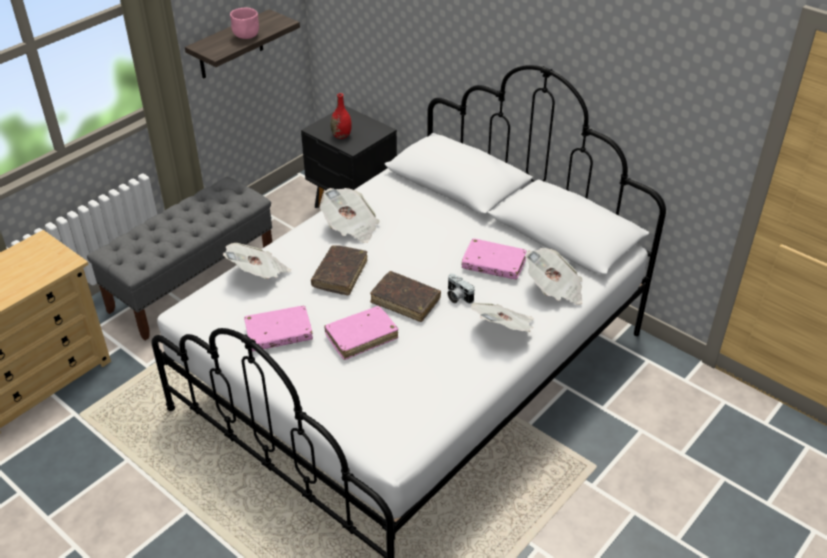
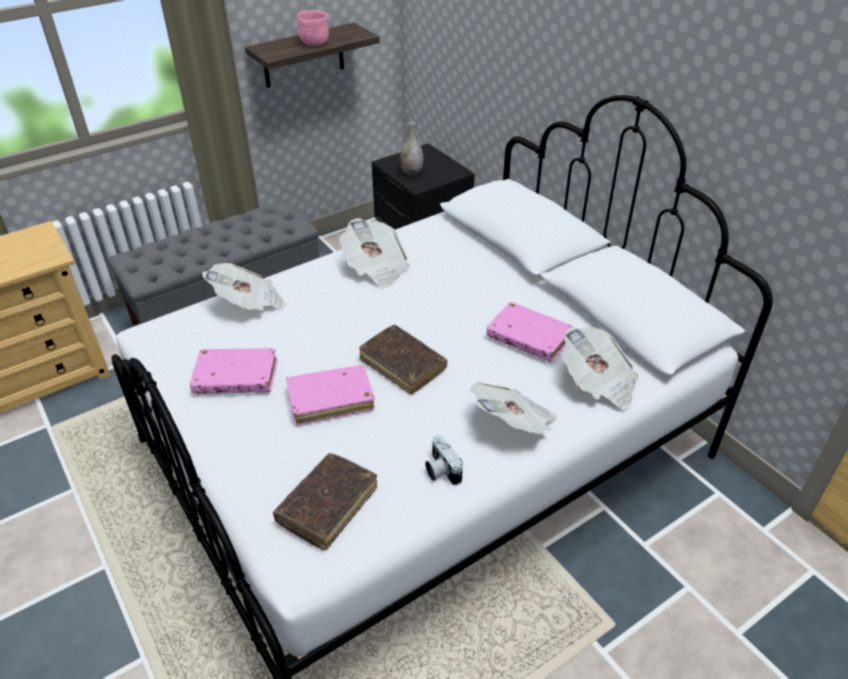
camera: 15 degrees right, 0 degrees up
(340, 275) = (339, 320): brown book -> brown book (327, 505)
(341, 136) = (411, 172): red vase -> grey vase
(457, 296) = (469, 370): camera -> camera (440, 470)

